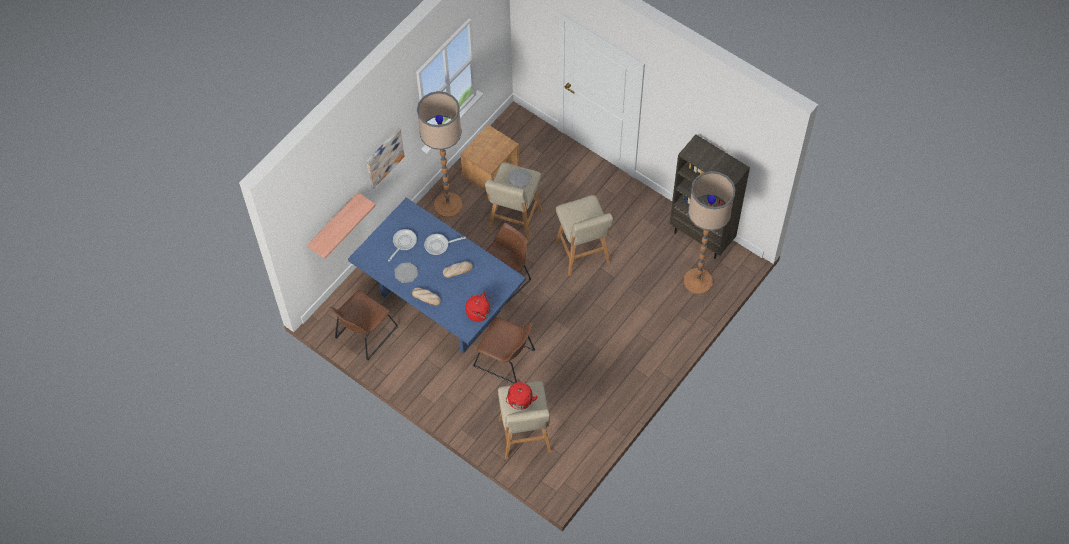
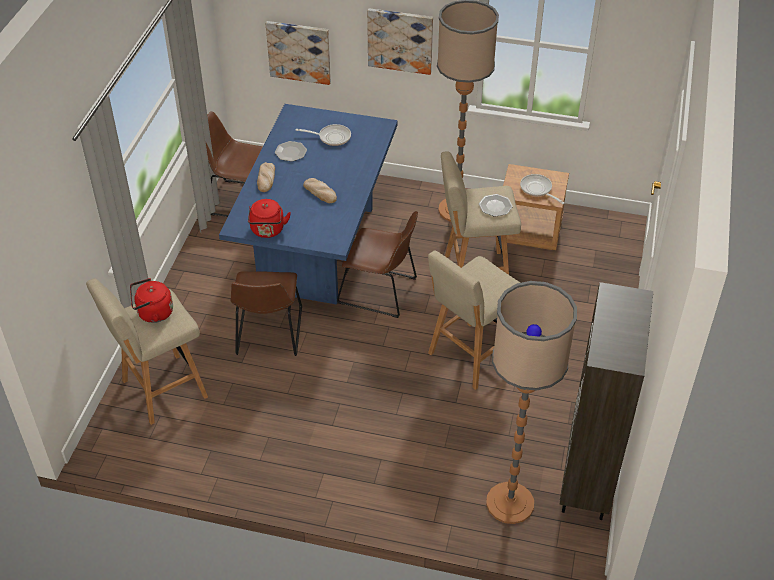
camera: 65 degrees right, 15 degrees down
(333, 224) = (299, 51): shelf -> picture
(439, 245) = (346, 166): frying pan -> frying pan (537, 190)

